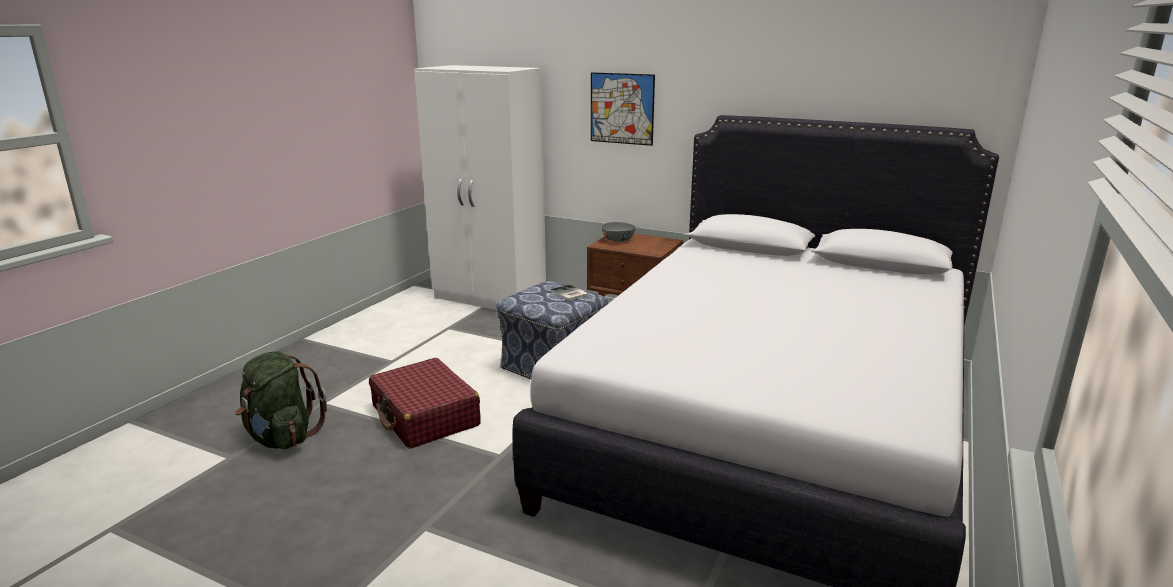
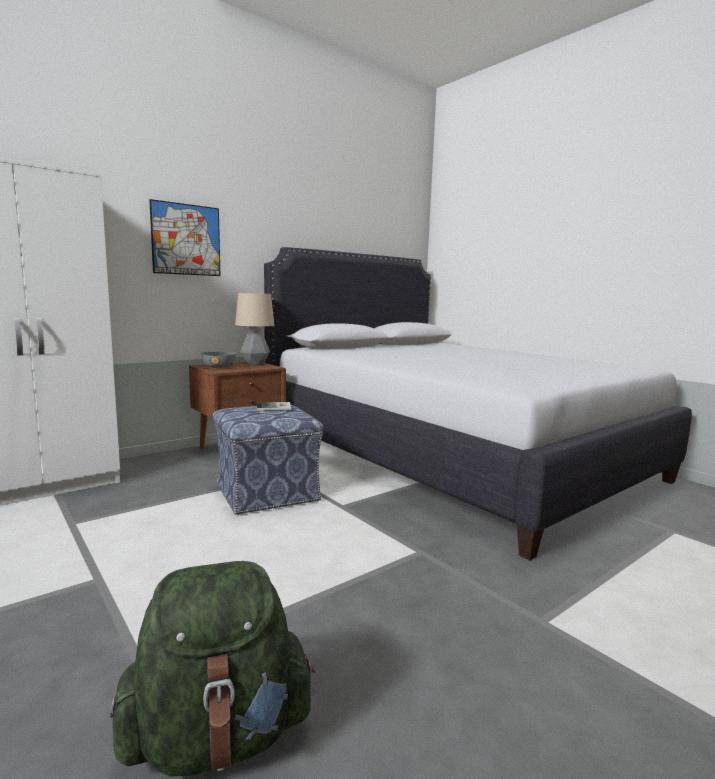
camera: 65 degrees left, 10 degrees down
(425, 416) = (294, 579): red suitcase -> none
(662, 243) = (255, 363): none -> table lamp

